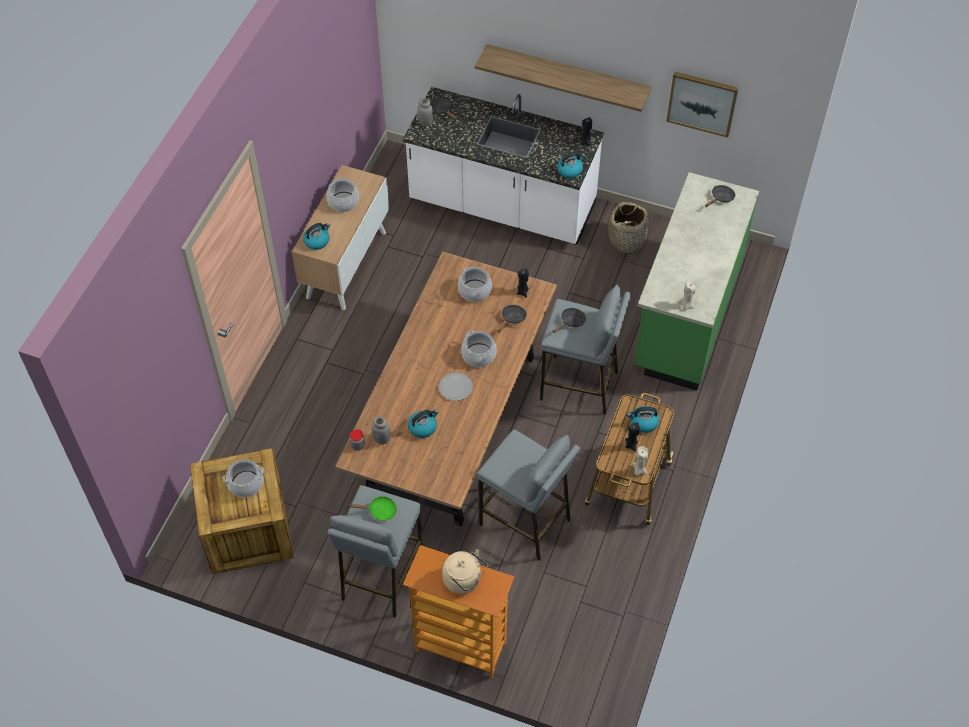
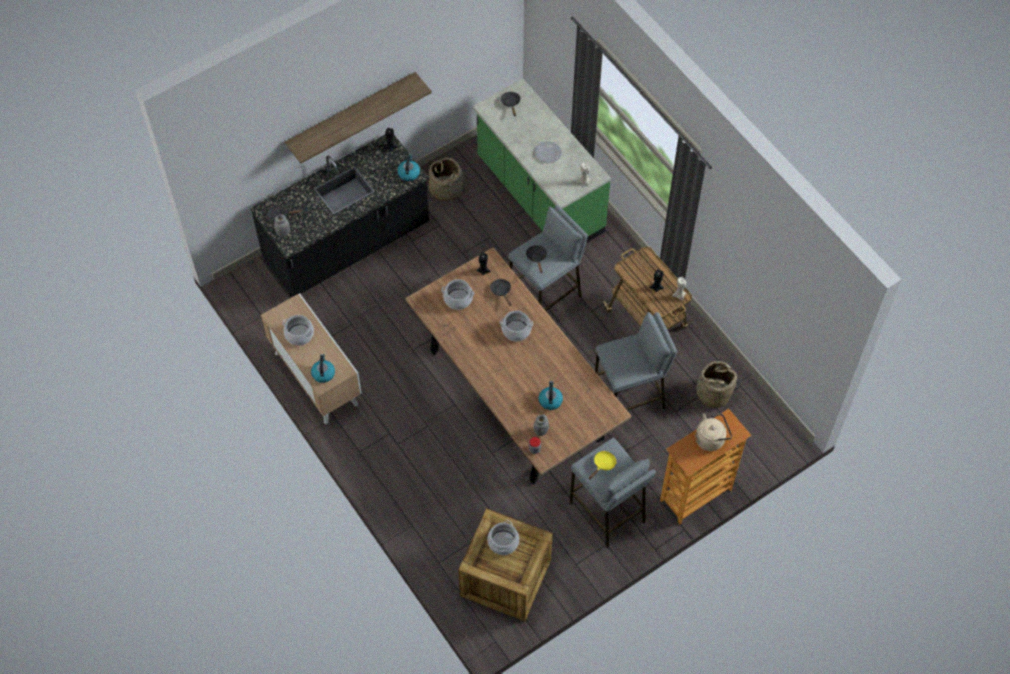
camera: 55 degrees left, 5 degrees up
(379, 511) = (603, 464): green frying pan -> yellow frying pan
(455, 388) = (532, 361): plate -> plate (548, 153)
(502, 205) = (347, 244): white counter -> black counter
(593, 595) = (713, 393): none -> basket
(643, 423) = (644, 270): kettle -> none
(702, 103) = (453, 54): picture -> none

